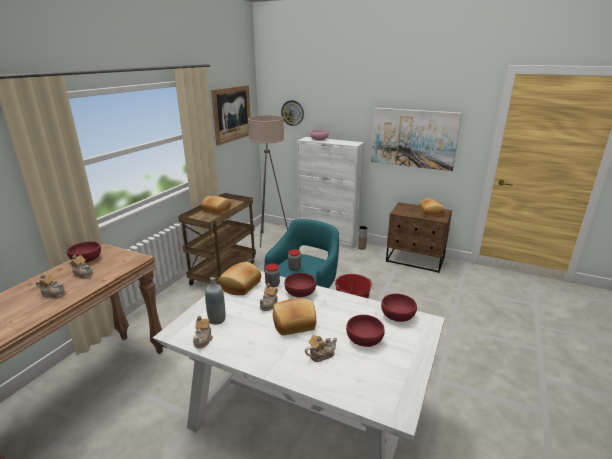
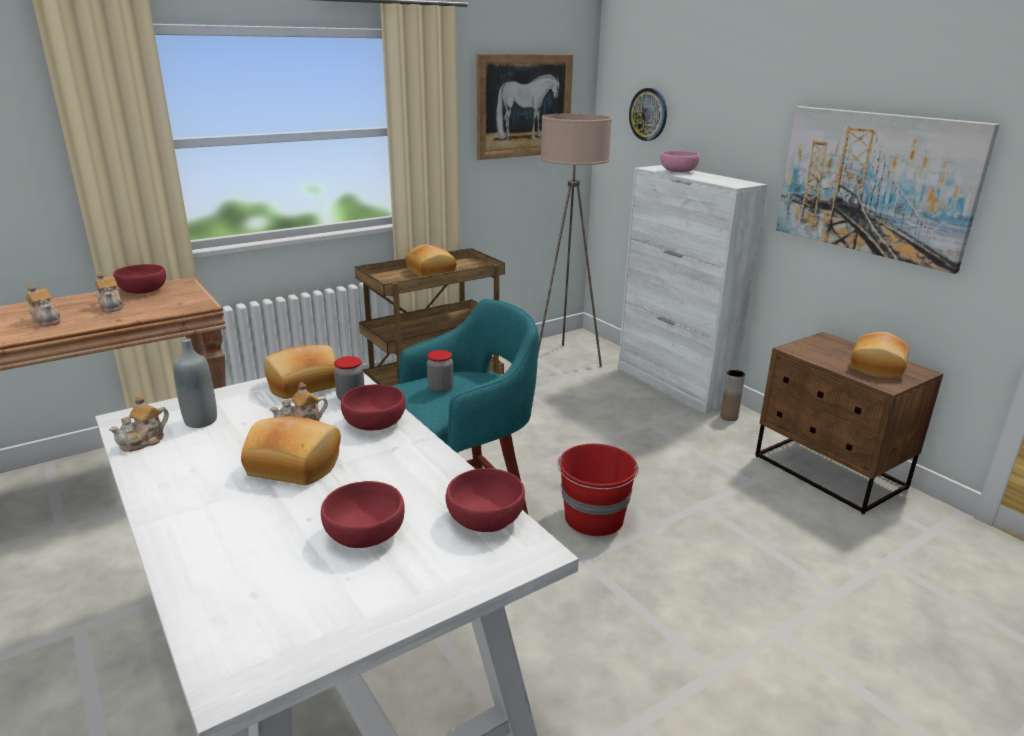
camera: 30 degrees right, 0 degrees up
(320, 355) = (260, 528): teapot -> none

